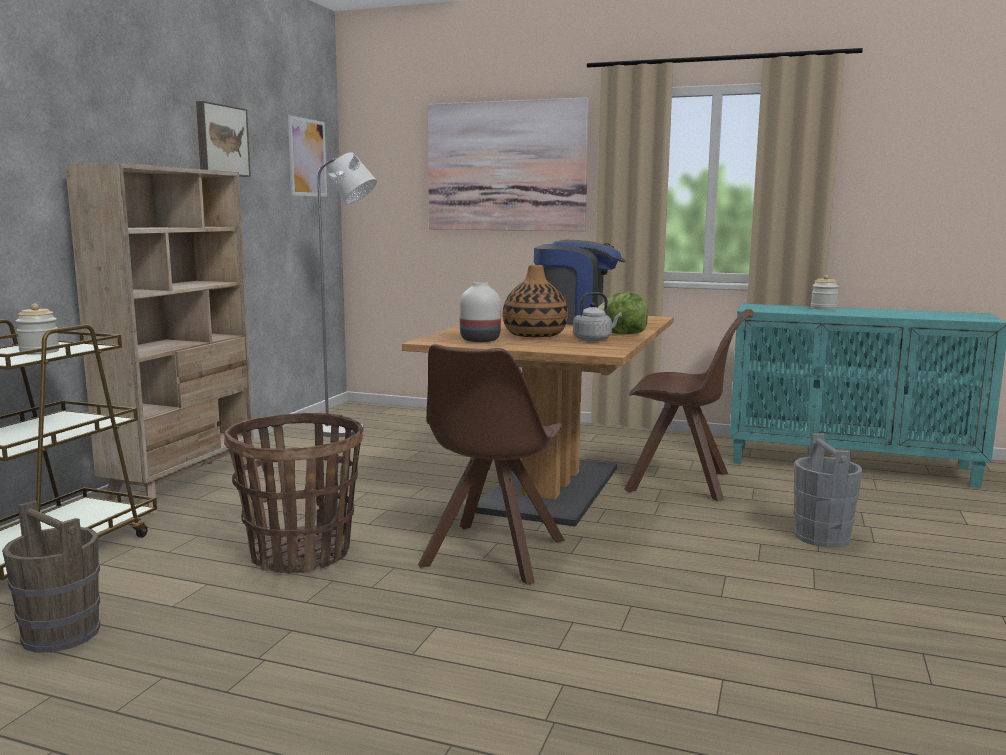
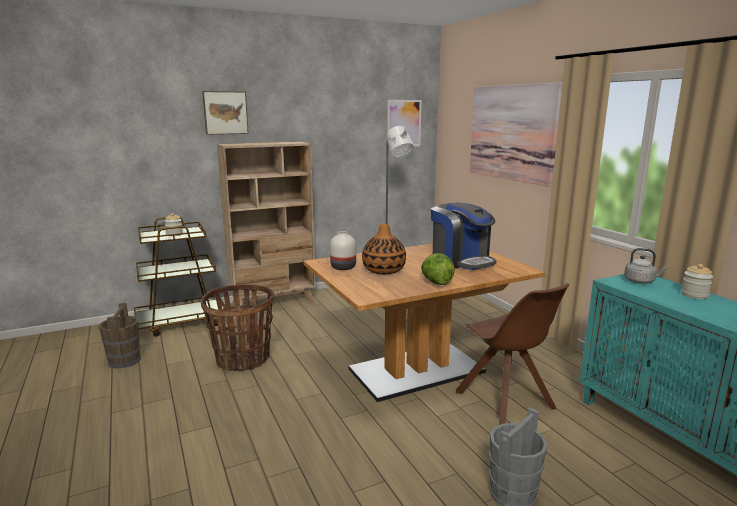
camera: 45 degrees right, 5 degrees up
(221, 140) = (328, 121): picture -> picture (225, 112)
(491, 555) = (305, 399): brown chair -> none
(594, 339) = (401, 284): grey kettle -> grey kettle (641, 281)

